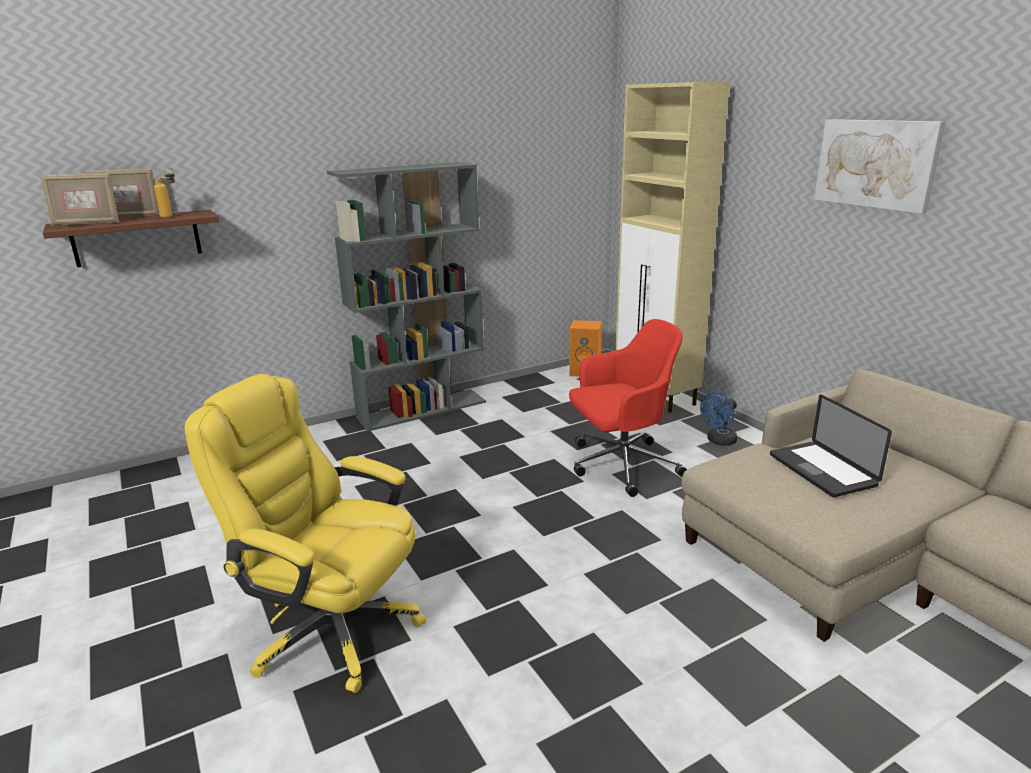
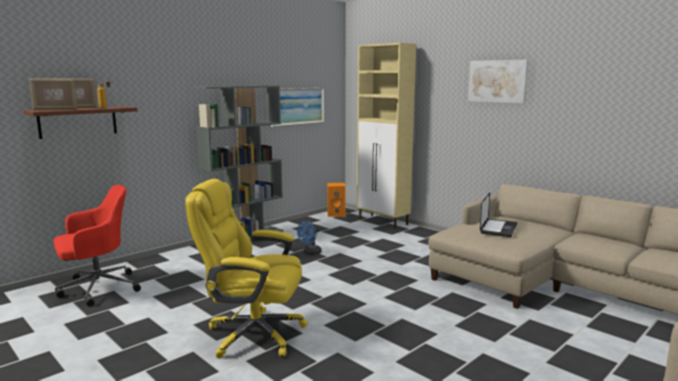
camera: 15 degrees left, 10 degrees down
(521, 194) = (297, 106): none -> picture
(621, 465) = (380, 252): red office chair -> red office chair (97, 288)
(719, 441) = (428, 239): blue fan -> blue fan (310, 253)
(822, 470) = (498, 229): laptop -> laptop turned 120 degrees counterclockwise

